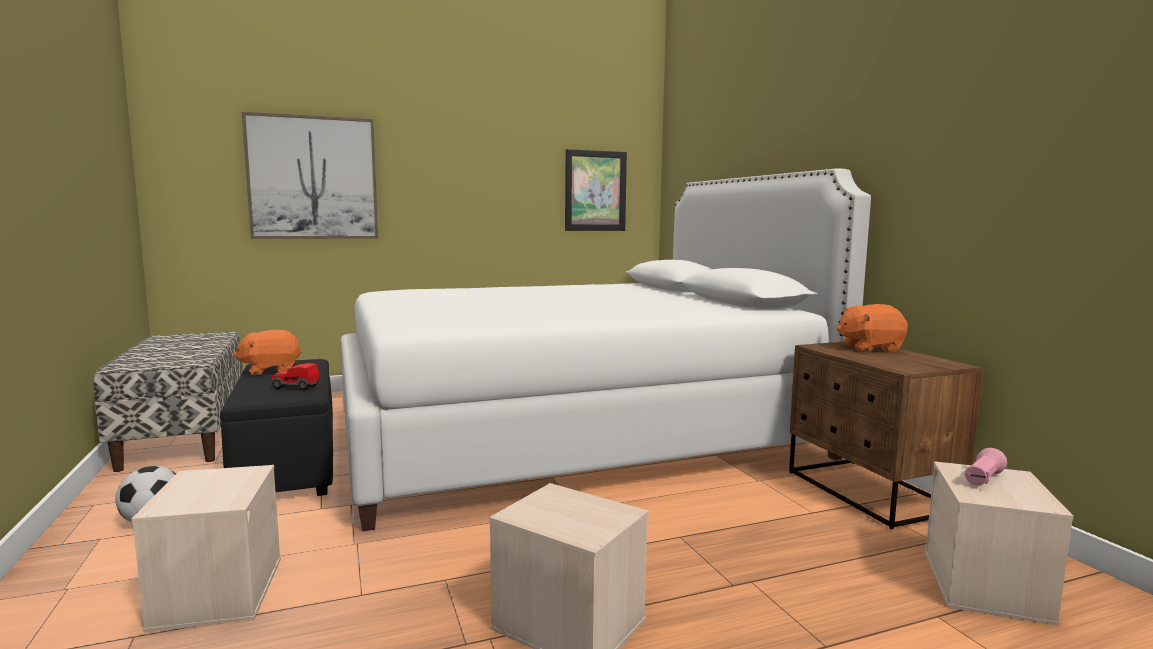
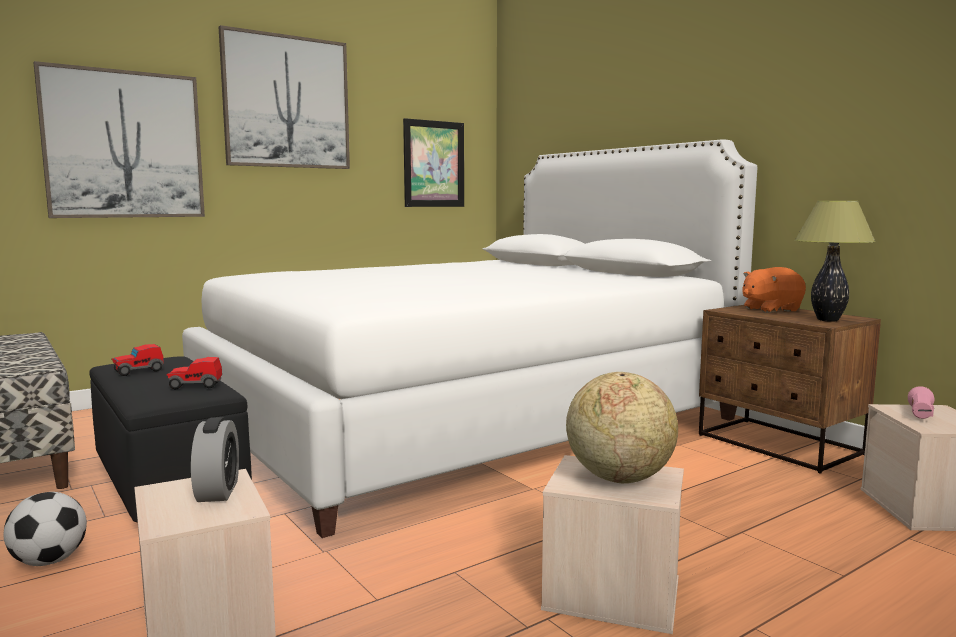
camera: 15 degrees left, 0 degrees up
(231, 482) = (218, 491): none -> alarm clock
(271, 370) = (138, 371): orange plush toy -> toy car
(454, 138) = (287, 102): none -> picture
(573, 513) = (619, 478): none -> globe
(915, 365) = (828, 320): none -> table lamp

